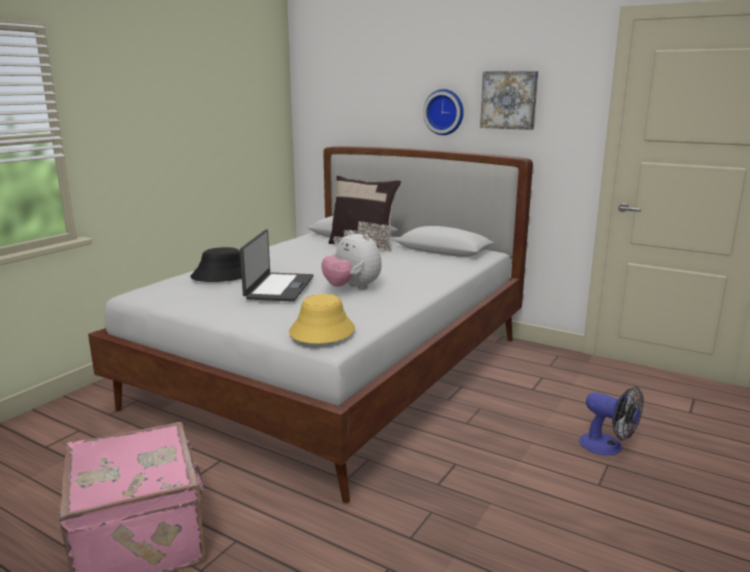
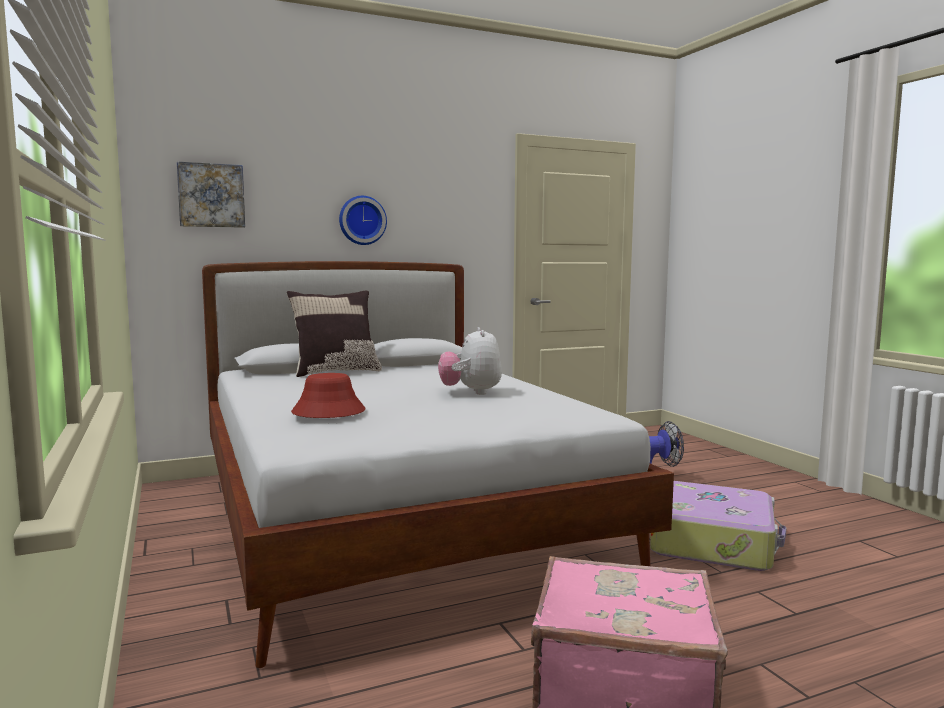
camera: 55 degrees left, 10 degrees down
(222, 275) = (328, 412): black hat -> red hat
(278, 287) = (422, 404): laptop -> none
(322, 331) = (577, 414): yellow hat -> none
(352, 288) = (471, 392): plush toy -> plush toy turned 90 degrees clockwise
(479, 519) = (713, 542): none -> suitcase
(509, 100) = (430, 209): picture -> picture (211, 195)

